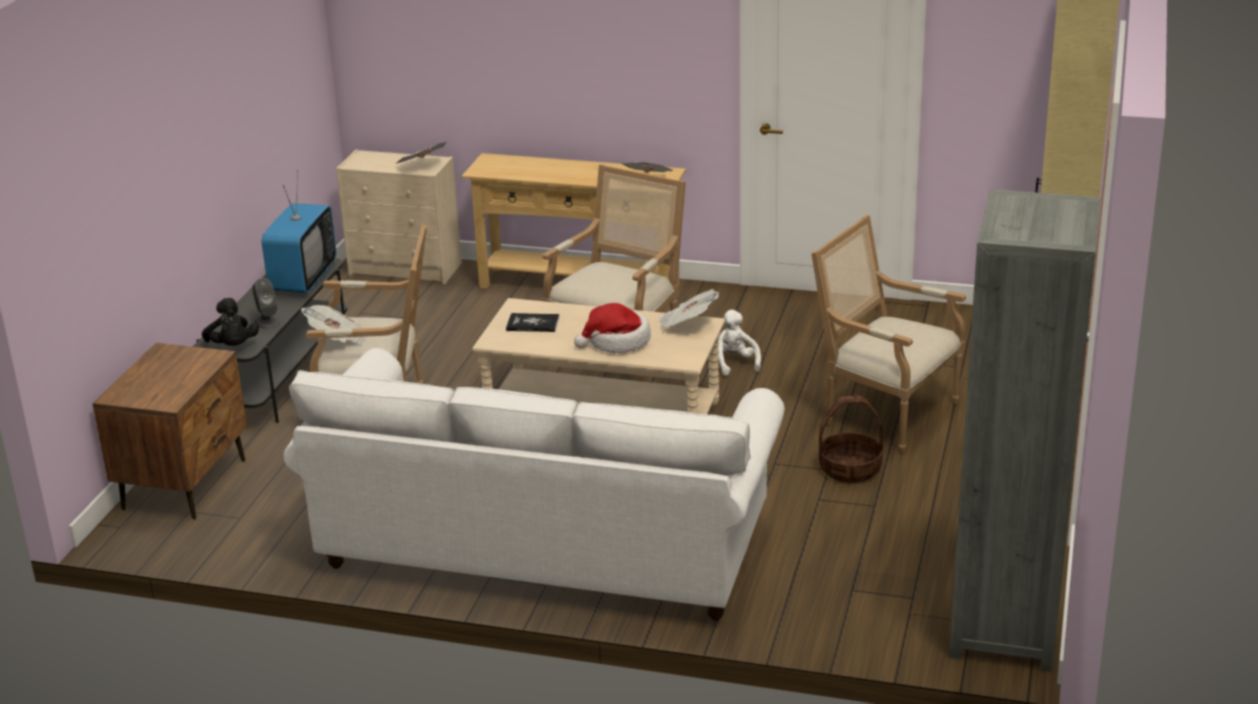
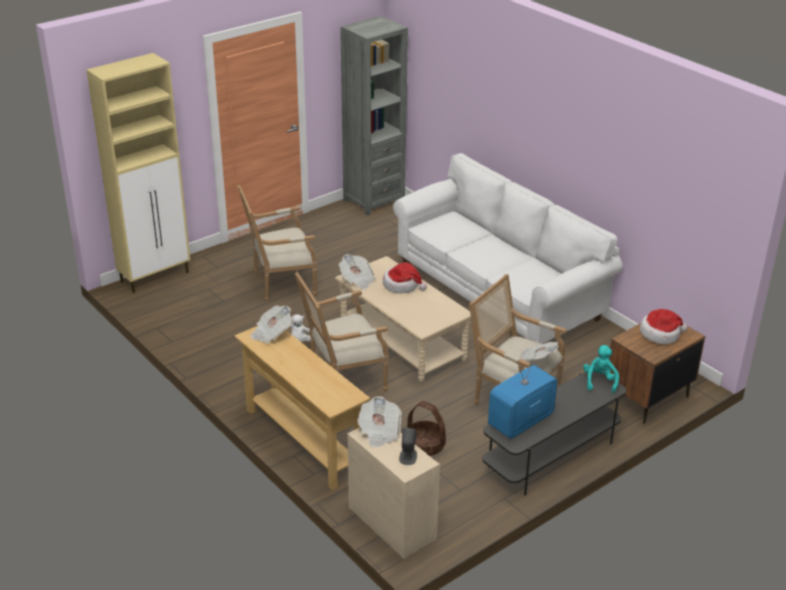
camera: 145 degrees left, 5 degrees up
(163, 381) = (660, 334): none -> hat
(233, 347) = (599, 381): black plush toy -> turquoise plush toy
(267, 321) = (567, 393): grey speaker -> grey speaker (408, 456)
(532, 324) = (429, 314): book -> none
(849, 469) = (335, 268): basket -> basket (425, 445)
(884, 413) = (280, 284): armchair -> armchair turned 90 degrees clockwise

